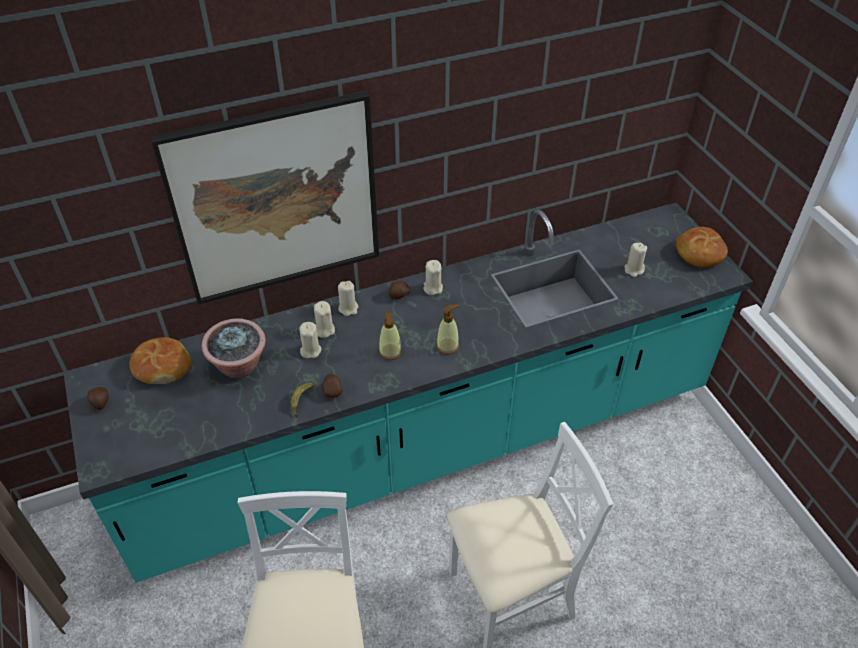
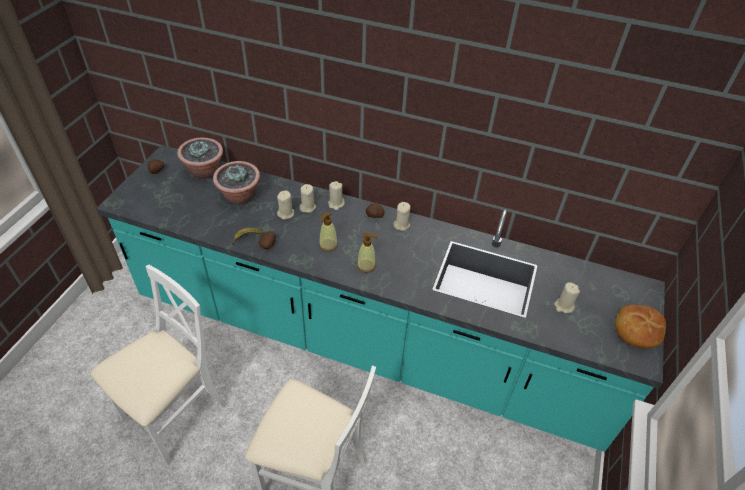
camera: 40 degrees right, 0 degrees up
(162, 367) = (205, 172): bread -> potted plant
(276, 200) = (305, 95): picture -> none

